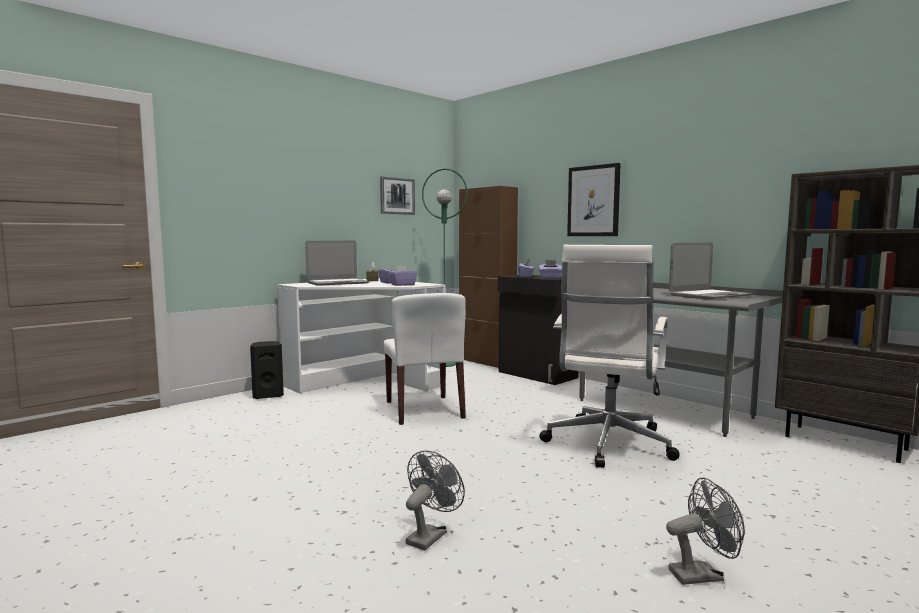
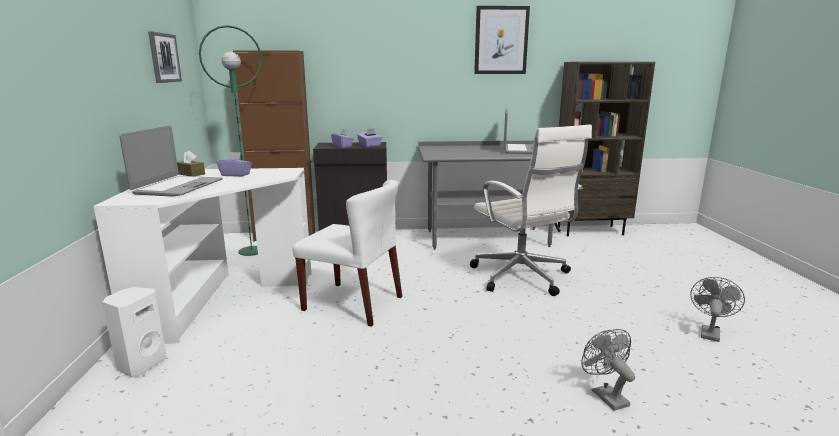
camera: 50 degrees left, 10 degrees up
(268, 395) = (141, 364): black speaker -> white speaker
(403, 285) = (270, 176): purple tissue box -> none
(593, 201) = (394, 70): picture -> picture (501, 40)

